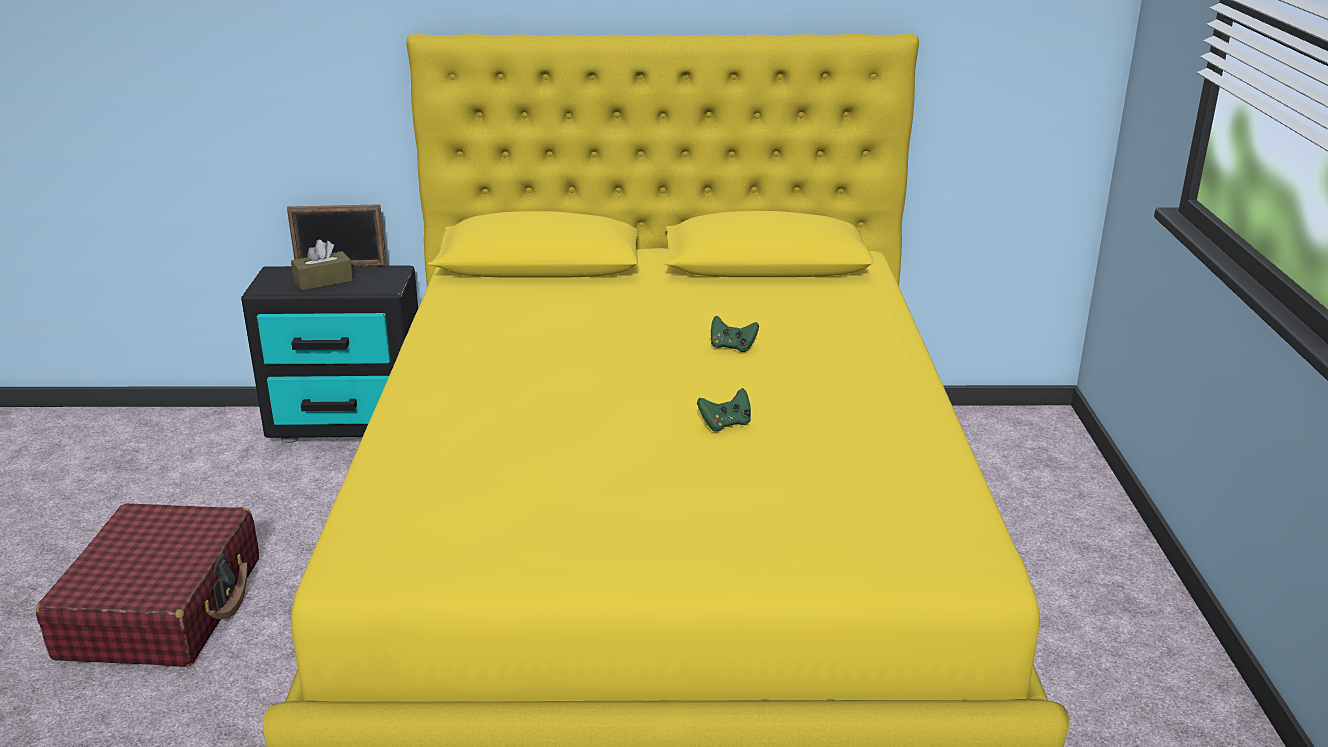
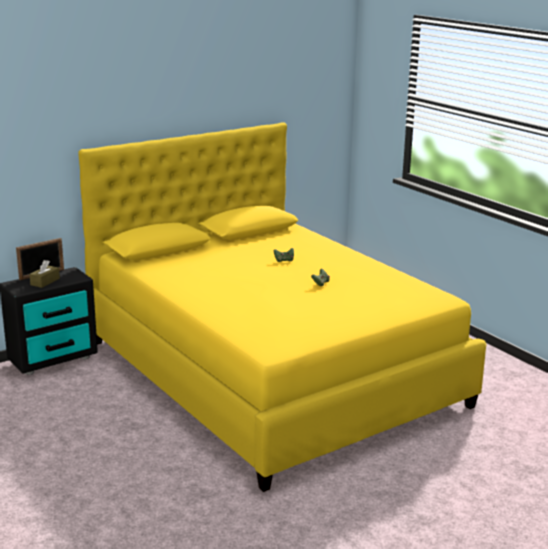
camera: 35 degrees left, 5 degrees down
(162, 607) = (73, 446): red suitcase -> none

